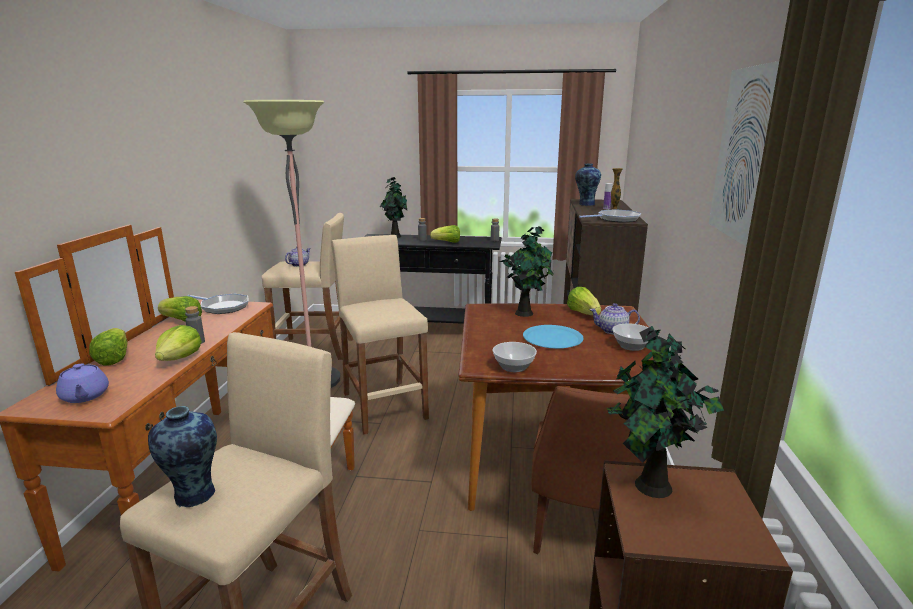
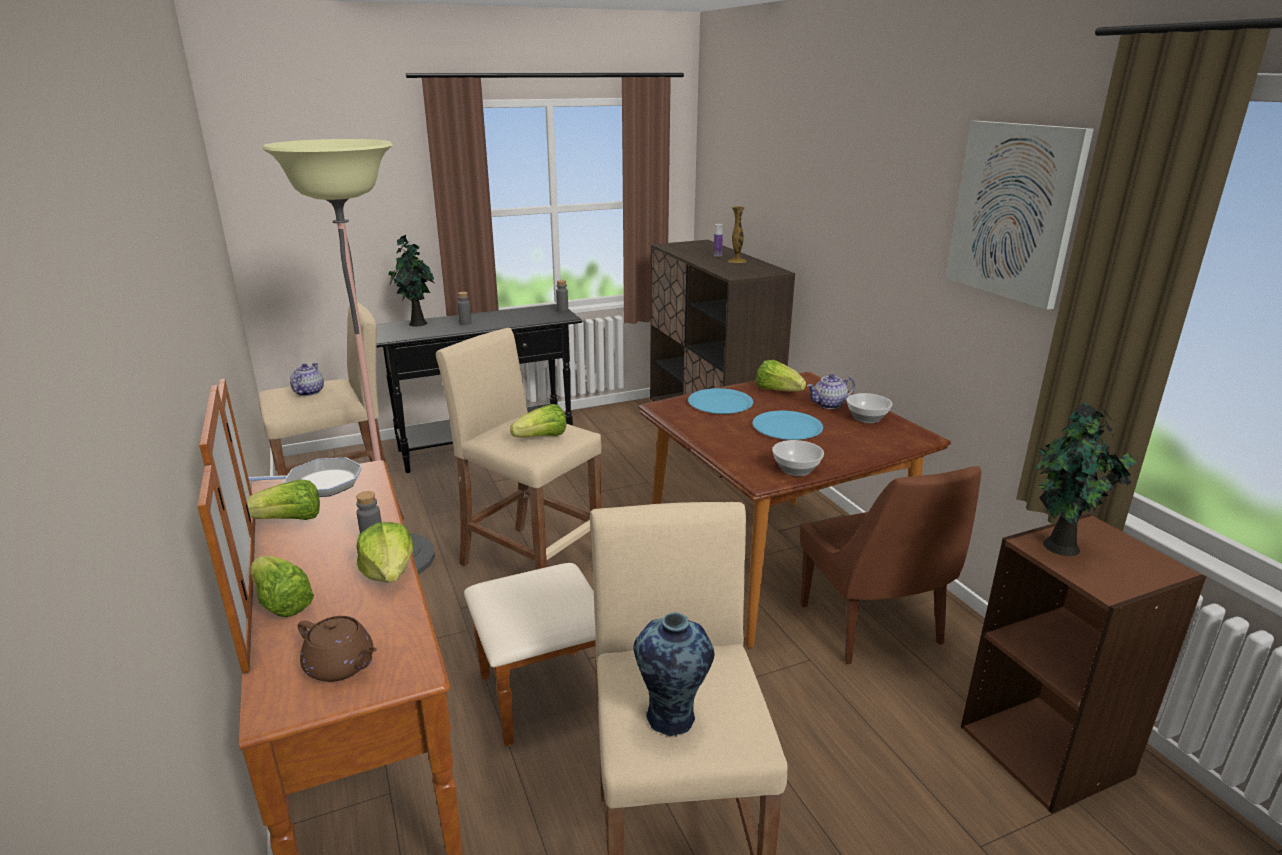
camera: 30 degrees left, 5 degrees up
(85, 396) = (341, 666): purple teapot -> brown teapot
(447, 242) = (506, 322): lettuce -> lettuce (542, 438)
(525, 313) = (720, 403): potted plant -> blue plate
(585, 204) = (683, 251): vase -> none
(616, 219) = (755, 270): frying pan -> none

